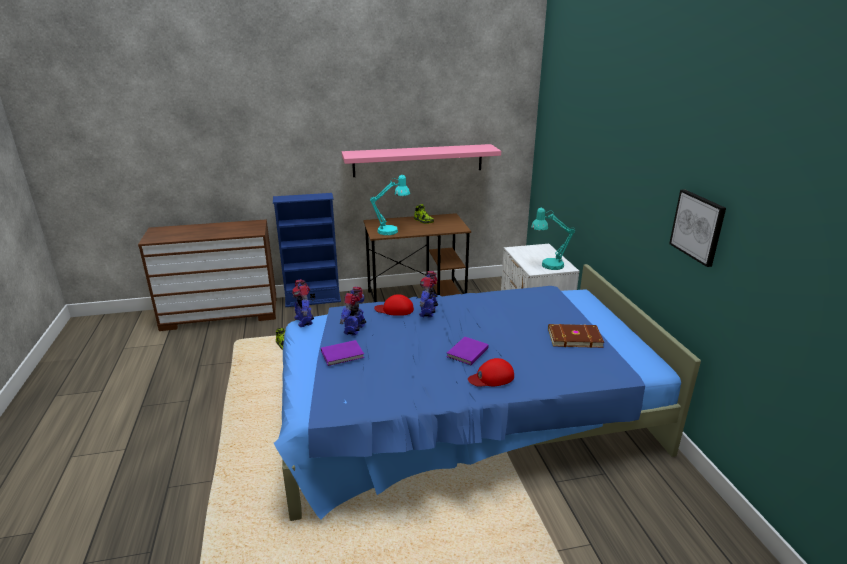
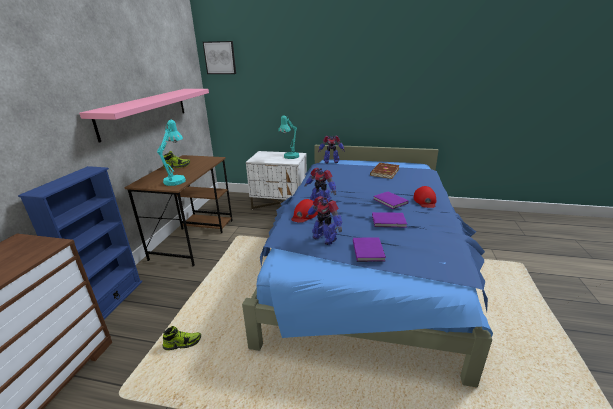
camera: 65 degrees left, 0 degrees up
(304, 321) = (277, 266): toy robot -> toy robot (331, 161)
(412, 358) = (389, 221): none -> purple book
(698, 227) = (414, 82): picture -> picture (220, 58)

